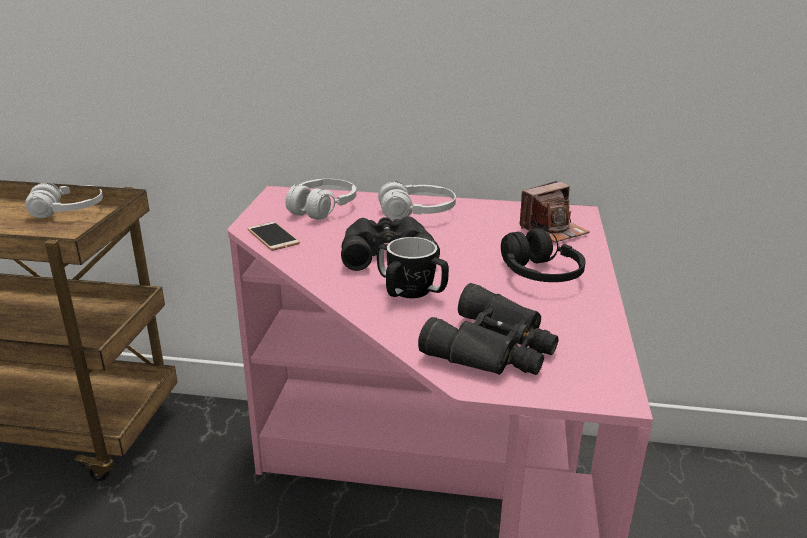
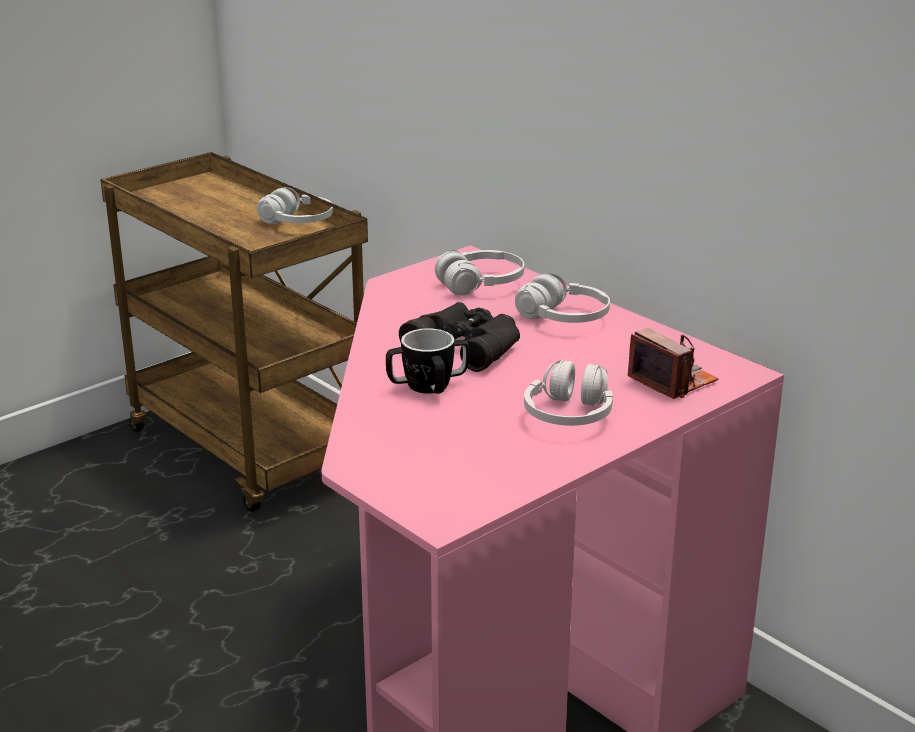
camera: 40 degrees right, 0 degrees up
(273, 237) = (393, 299): phone -> none
(495, 348) = (413, 453): black binoculars -> none
(539, 274) = (569, 415): black headphones -> white headphones
(553, 230) = (672, 381): camera -> camera turned 135 degrees counterclockwise

